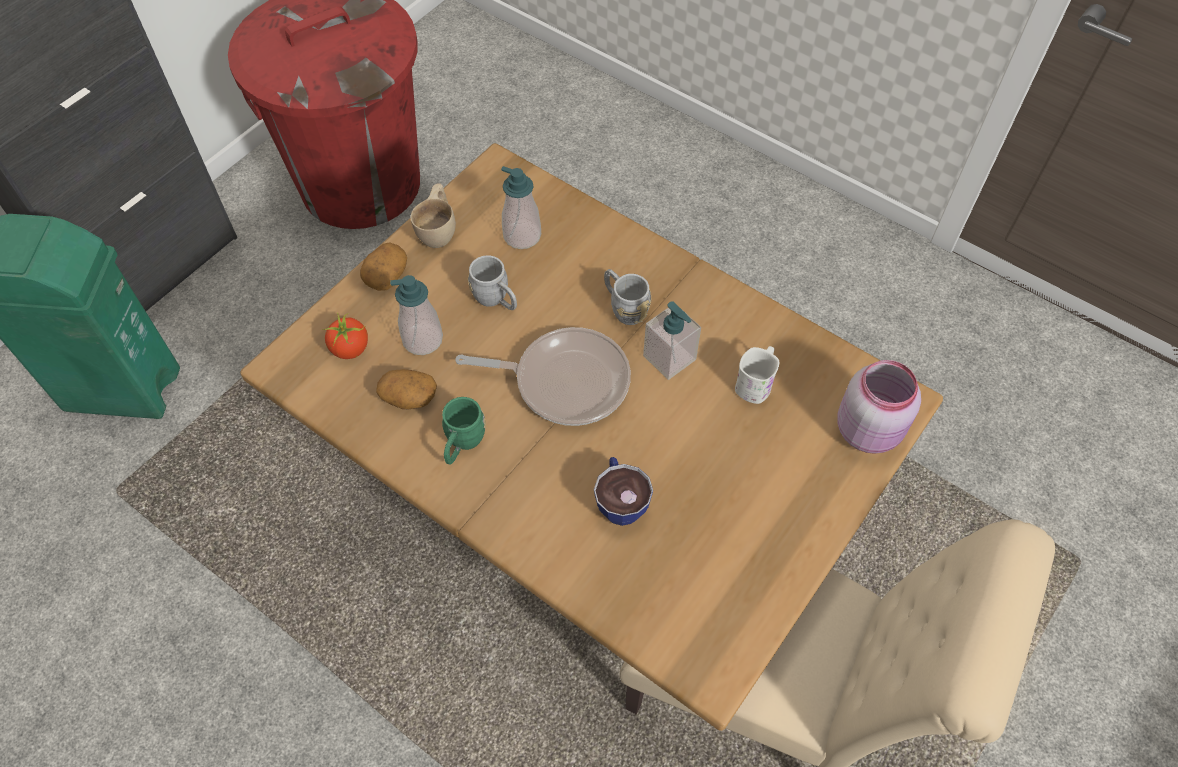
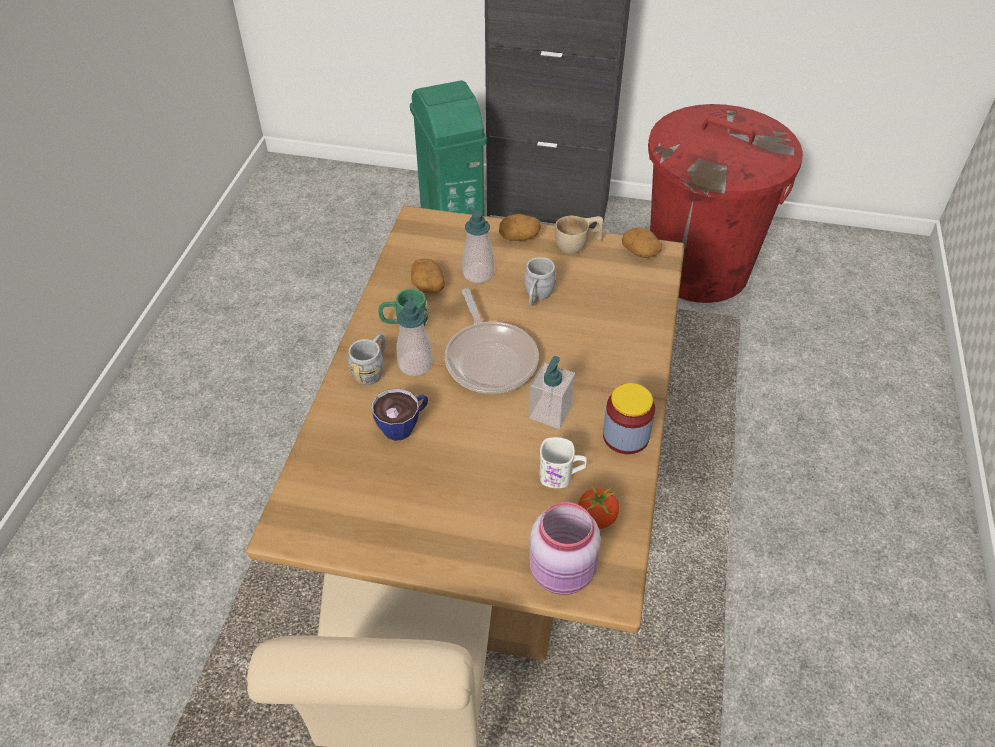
camera: 65 degrees right, 10 degrees down
(350, 349) = (449, 244): tomato -> tomato (596, 518)
(486, 181) = (641, 252): none -> potato
(522, 236) = (605, 289): soap dispenser -> soap dispenser (415, 364)
(624, 307) = (580, 368): grey mug -> grey mug (372, 370)
(731, 309) = (625, 436): none -> jar

